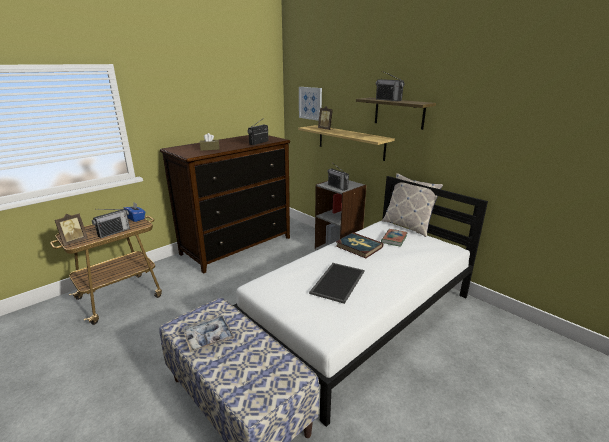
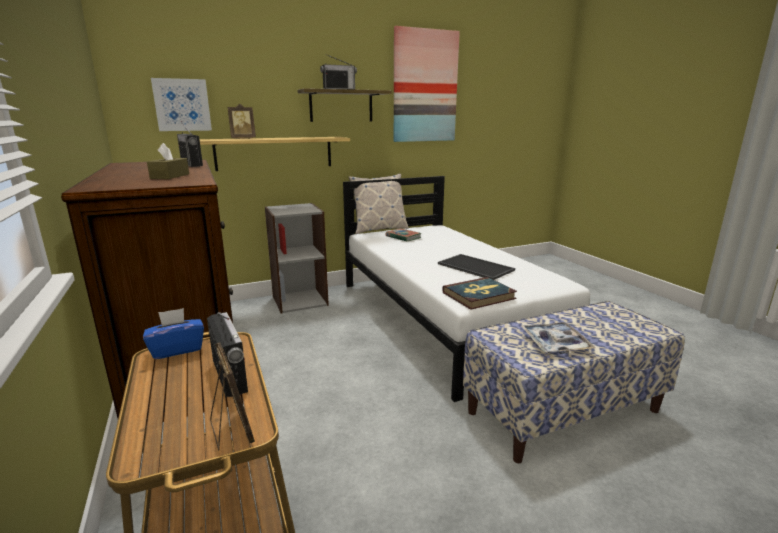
camera: 70 degrees left, 5 degrees down
(337, 187) = (301, 210): radio -> none
(359, 247) = (408, 249): book -> book (479, 296)
(486, 101) = (425, 87): none -> picture

